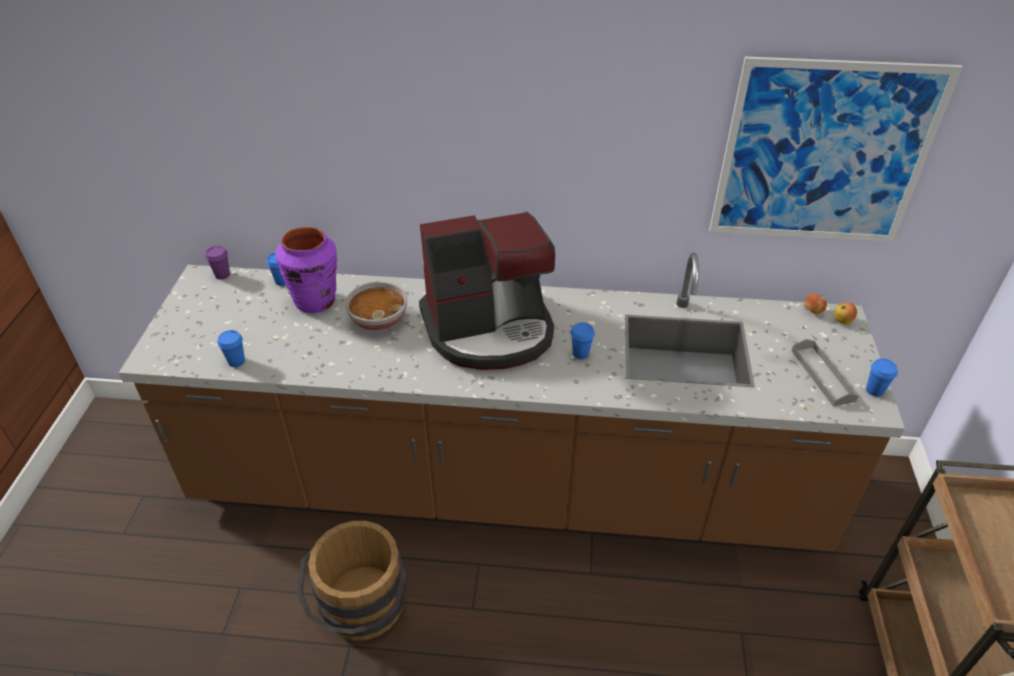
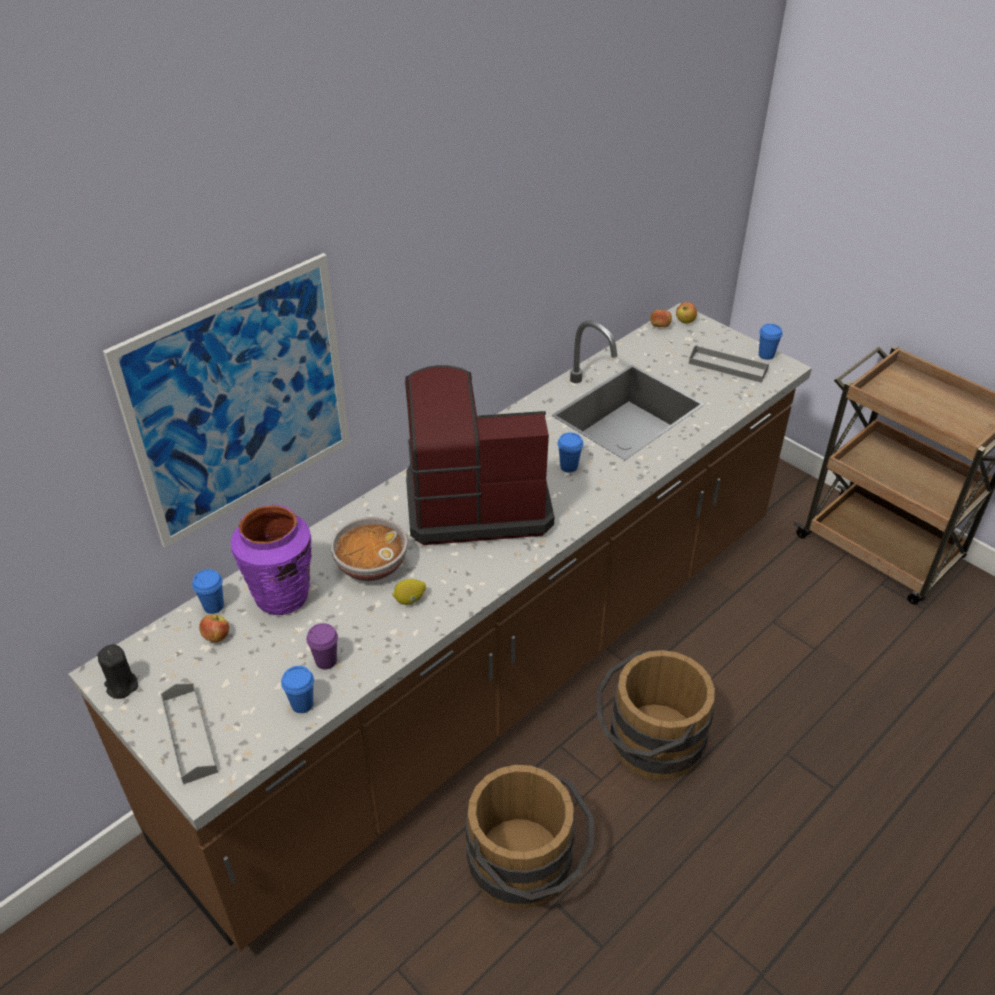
camera: 50 degrees left, 0 degrees up
(178, 333) = (189, 735): none -> grey tray
(193, 287) = (121, 686): none -> black candle
(222, 275) = (133, 651): purple cup -> purple cup (326, 661)
(260, 297) = (216, 637): none -> apple
(365, 354) = (410, 600): none -> lemon
(490, 329) = (475, 501): coffee machine -> coffee machine turned 120 degrees counterclockwise
(529, 619) = (647, 746): none -> brown bucket
(823, 154) = (640, 180): picture -> picture (241, 401)

